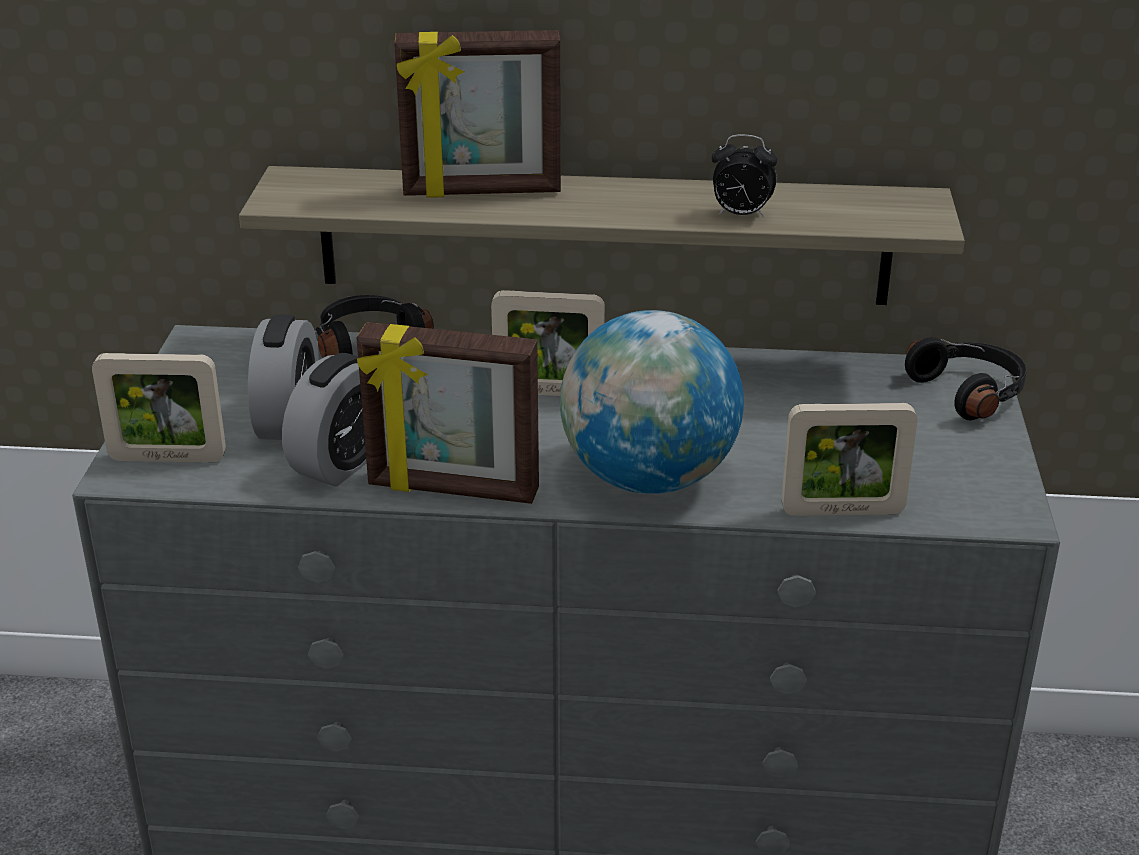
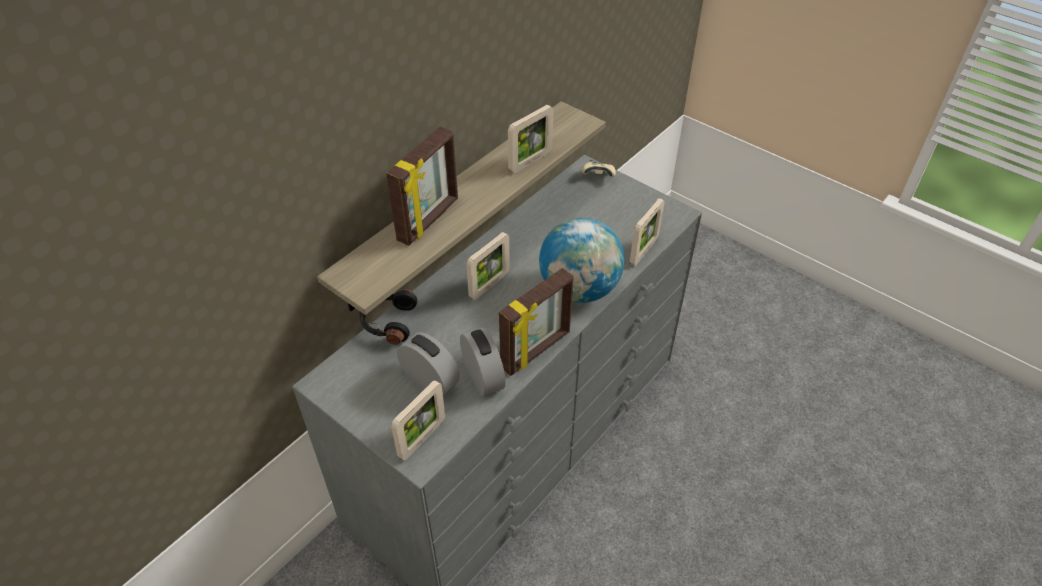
camera: 55 degrees left, 15 degrees up
(740, 215) = (530, 161): alarm clock -> picture frame
(970, 392) = (598, 176): black headphones -> beige game controller

